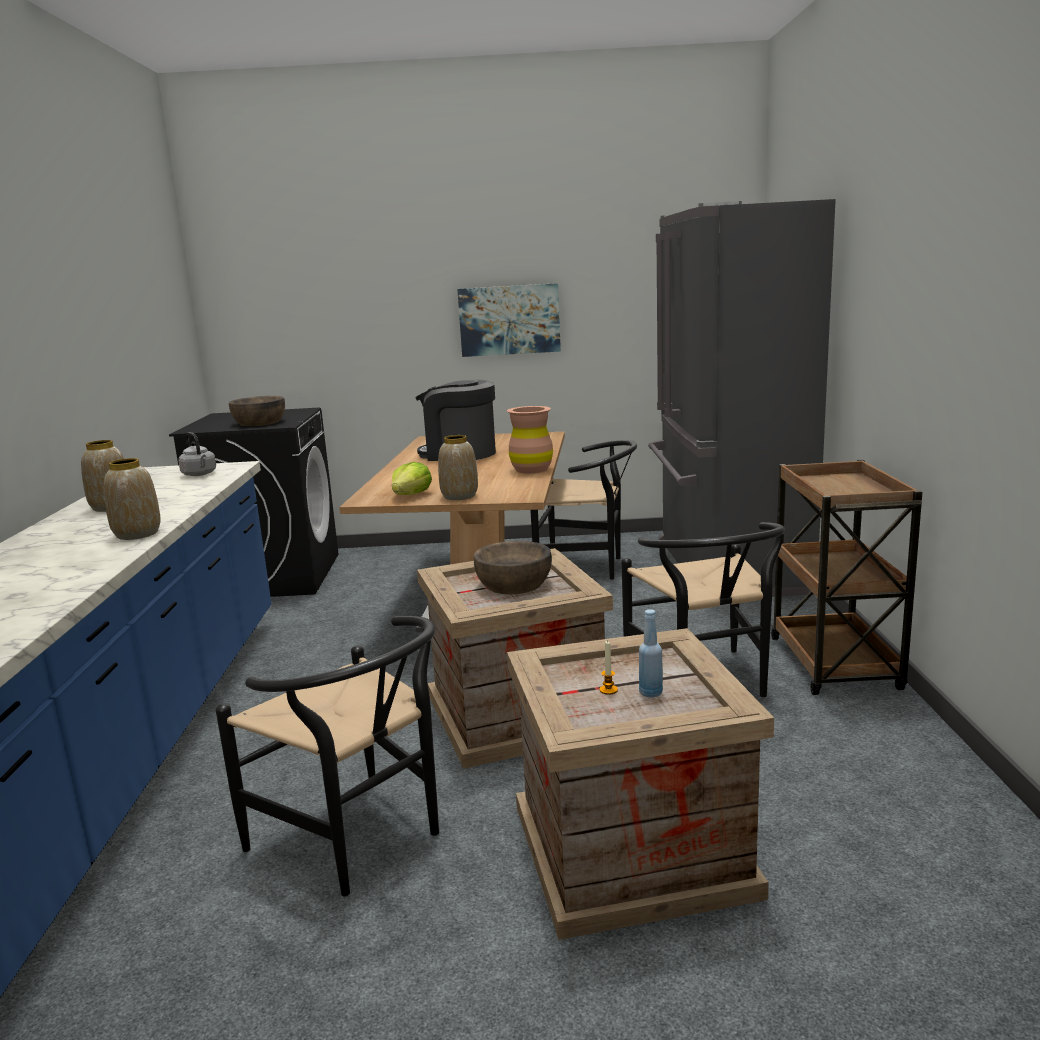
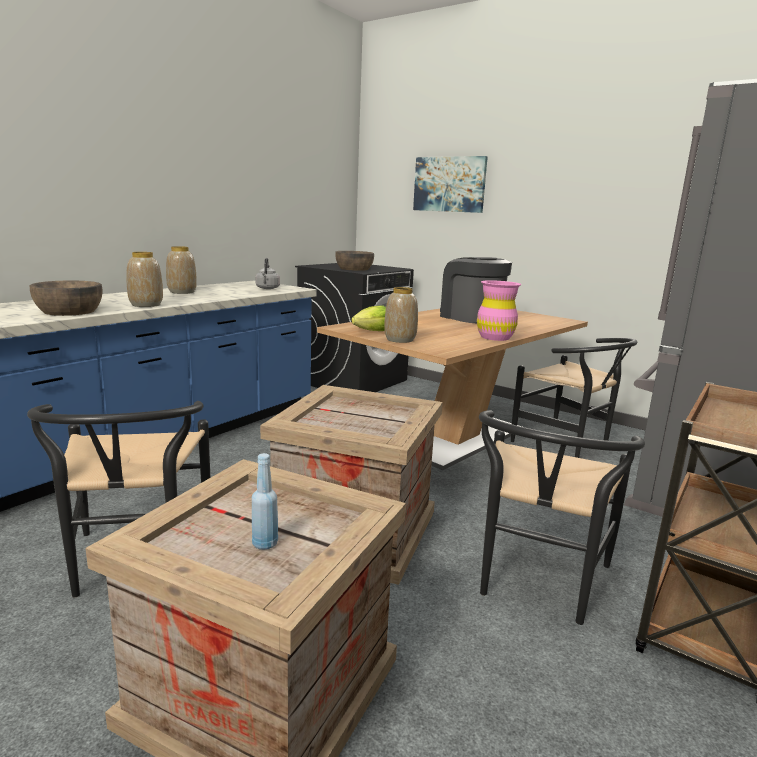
camera: 35 degrees right, 0 degrees up
(509, 320) = (571, 218): picture -> picture (449, 184)
(514, 584) = (364, 416): brown bowl -> brown bowl (69, 311)
(531, 469) = (495, 337): brown vase -> pink vase
(608, 690) = (244, 523): candle -> none

